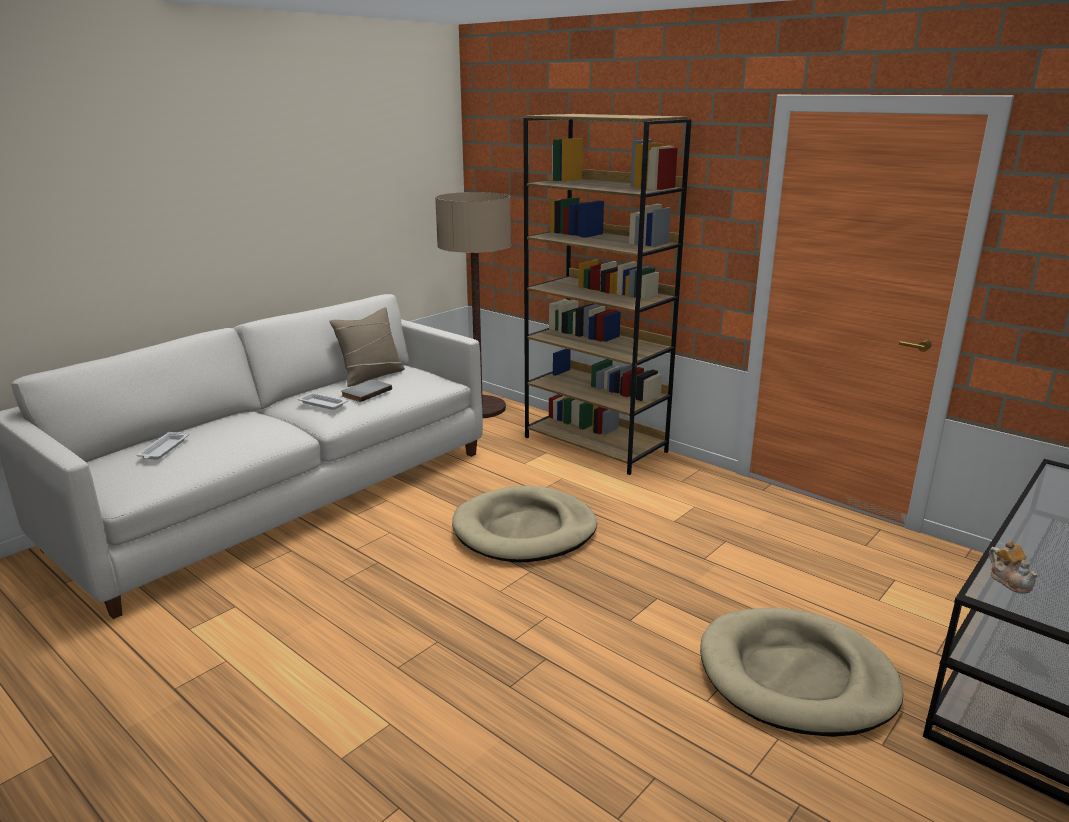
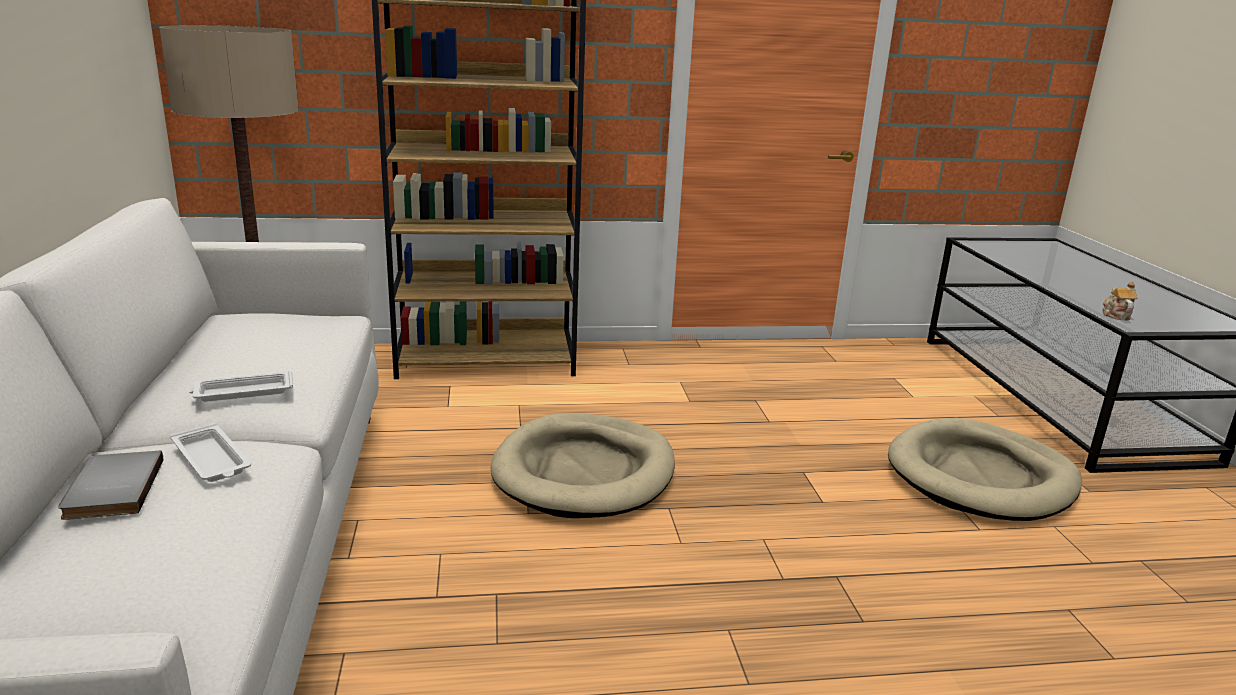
camera: 50 degrees left, 0 degrees up
(163, 449) = (89, 571): white tray -> white tray (212, 460)
(365, 392) = (275, 357): grey book -> grey book (110, 489)
(371, 376) = (218, 337): beige pillow -> none
(1010, 581) = (1115, 315): teapot -> teapot turned 105 degrees counterclockwise

